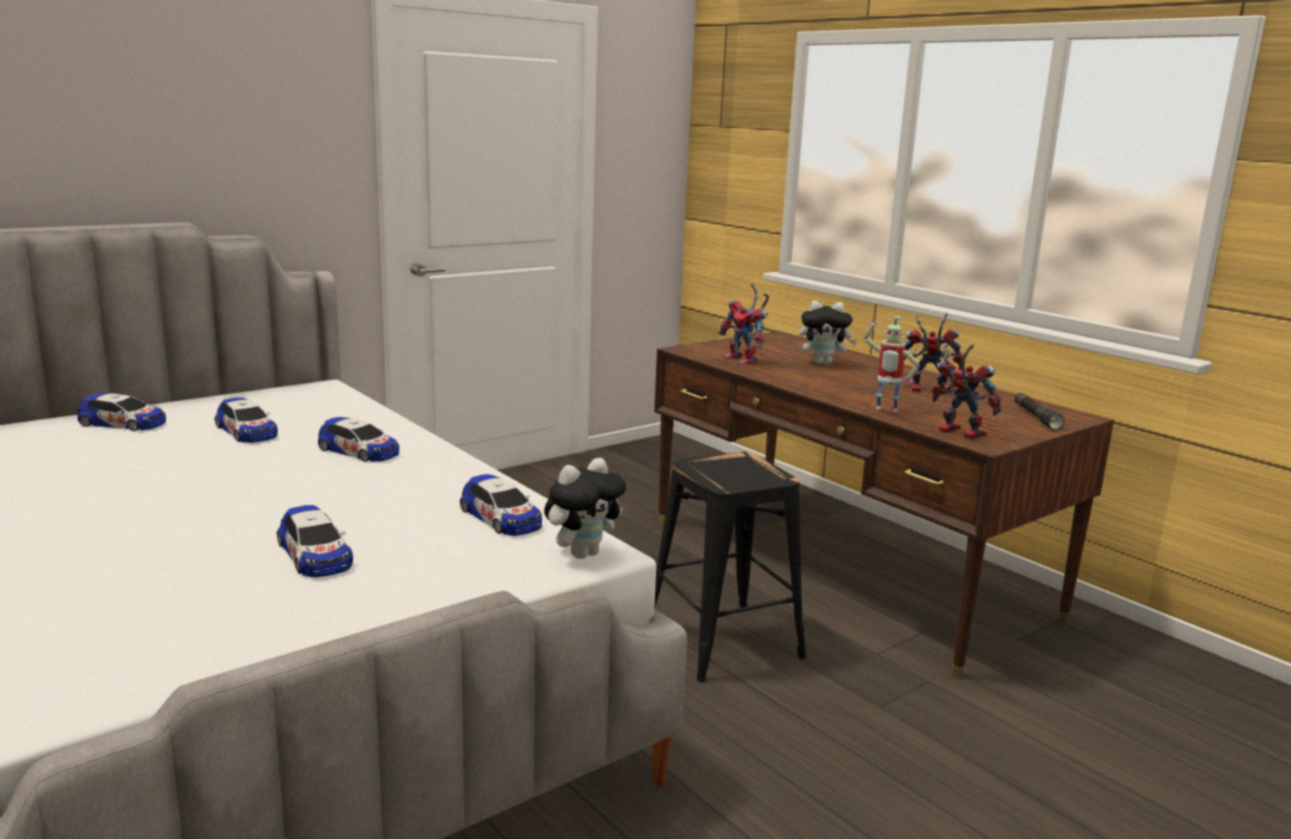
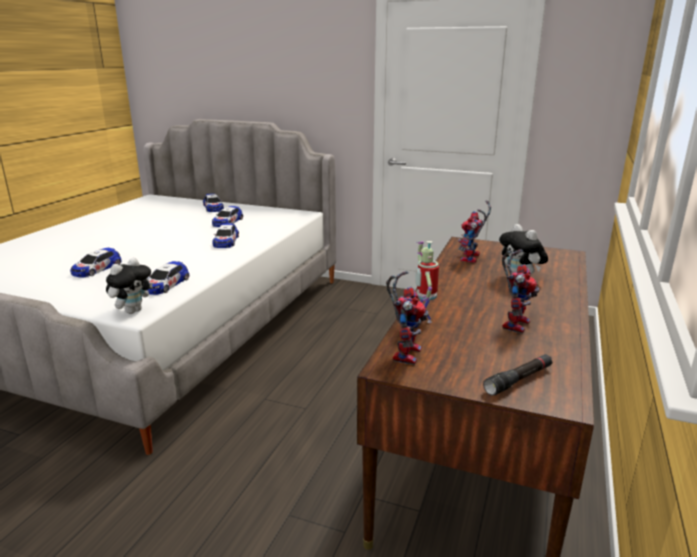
camera: 60 degrees right, 5 degrees up
(583, 553) = (133, 310): plush toy -> plush toy turned 75 degrees counterclockwise
(722, 640) = (316, 425): black stool -> none
(925, 390) = (514, 323): toy robot -> toy robot turned 45 degrees clockwise

